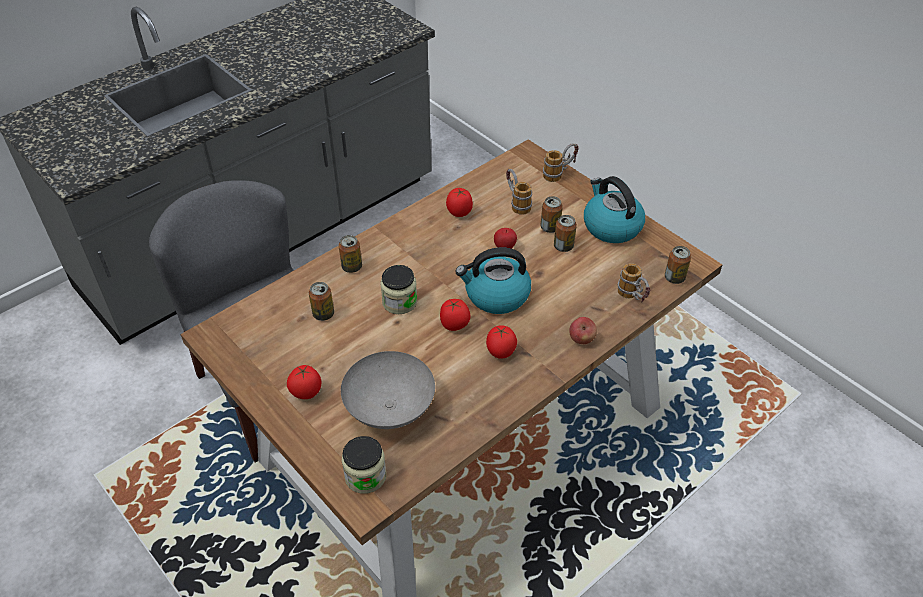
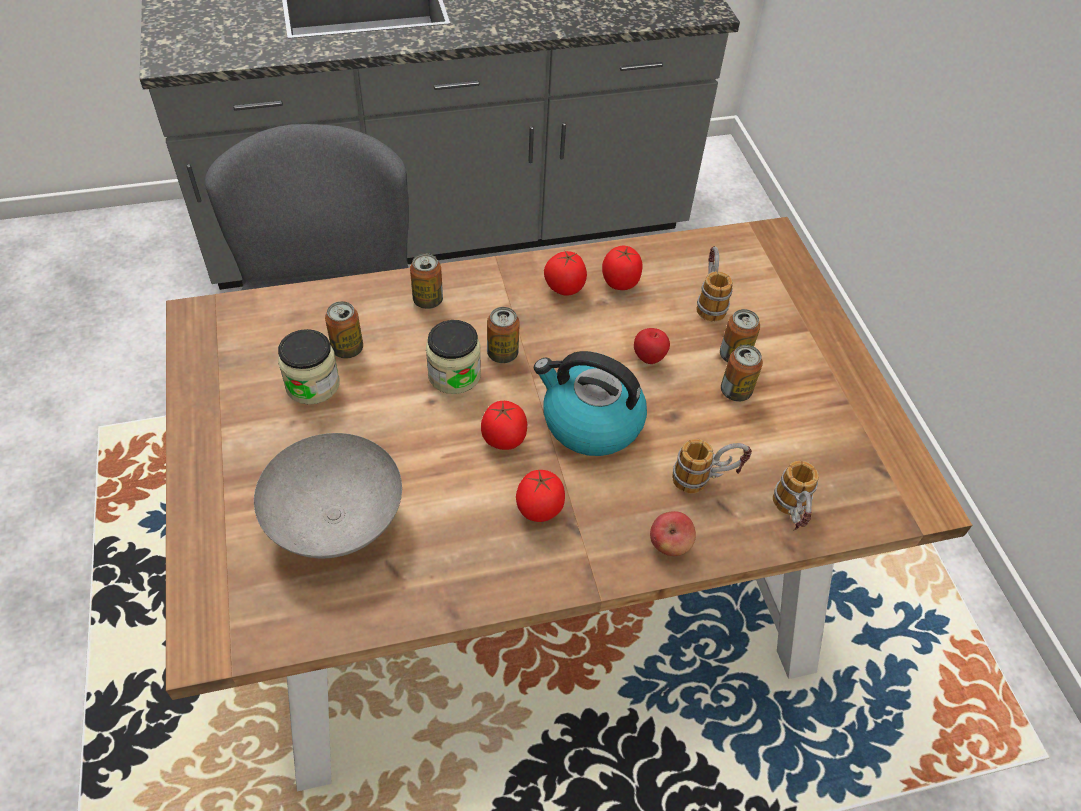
camera: 25 degrees right, 5 degrees up
(306, 392) = (249, 446): tomato -> tomato (564, 288)
(365, 476) = (235, 603): jar -> jar (312, 384)
(559, 173) = (801, 282): mug -> mug (706, 479)
(611, 226) = (828, 390): kettle -> none
(674, 278) = (878, 513): can -> can (502, 354)

